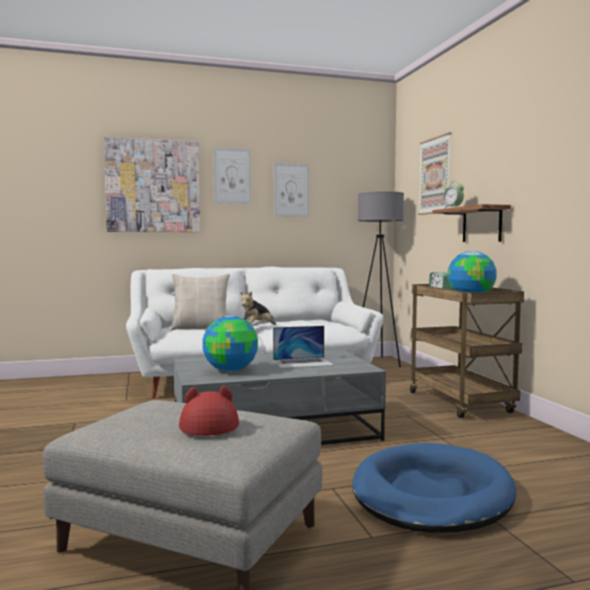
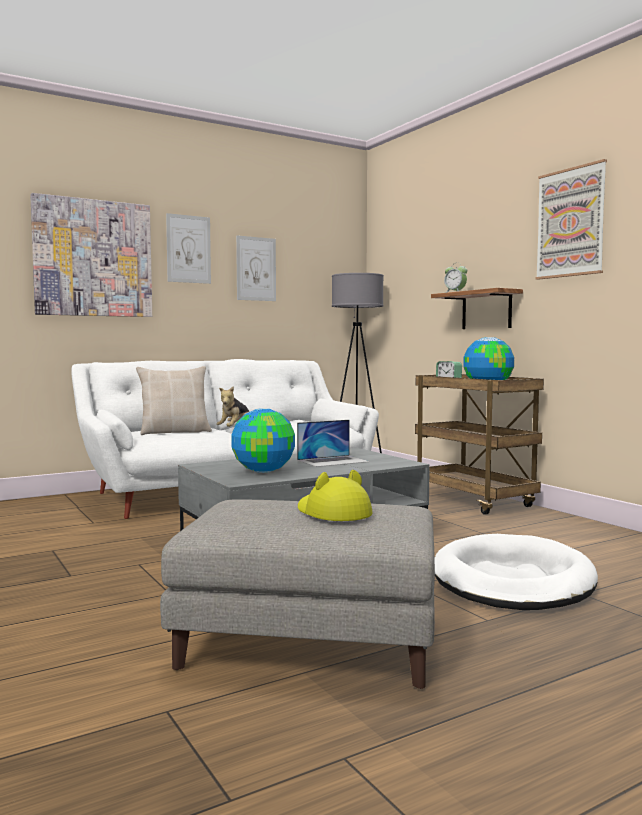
camera: 15 degrees left, 0 degrees up
(208, 424) = (332, 513): red hat -> yellow hat
(431, 494) = (512, 580): blue dog bed -> white dog bed
(435, 175) = (424, 257): picture -> picture (570, 222)

